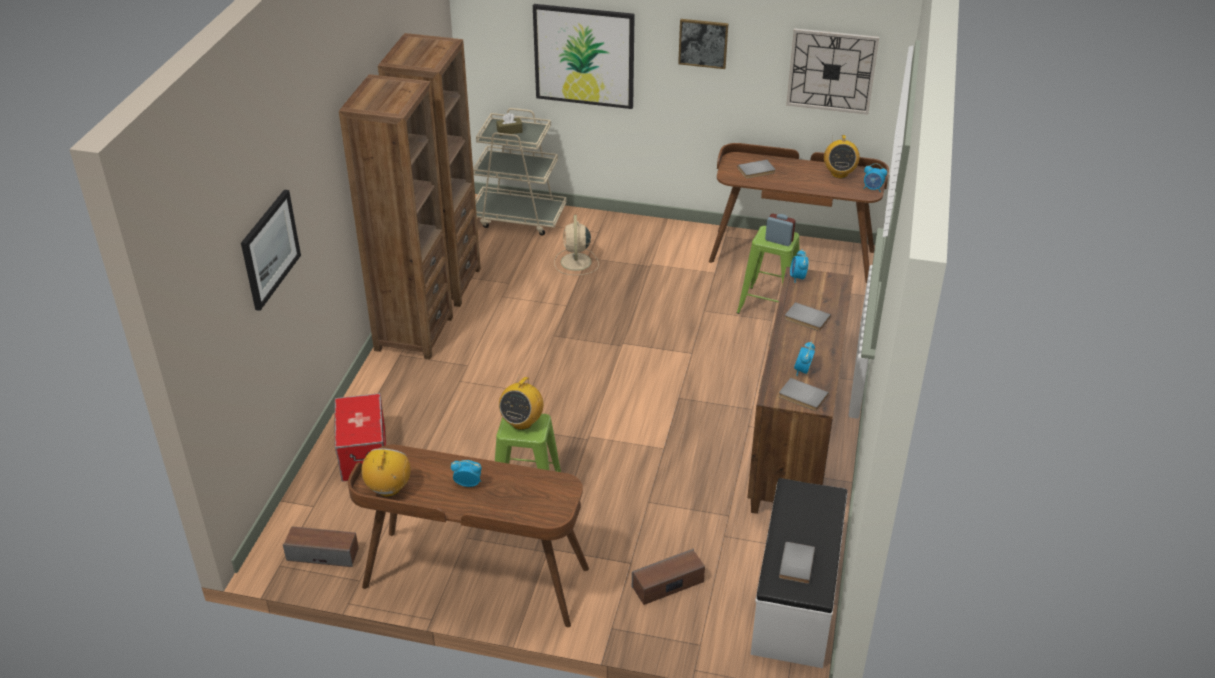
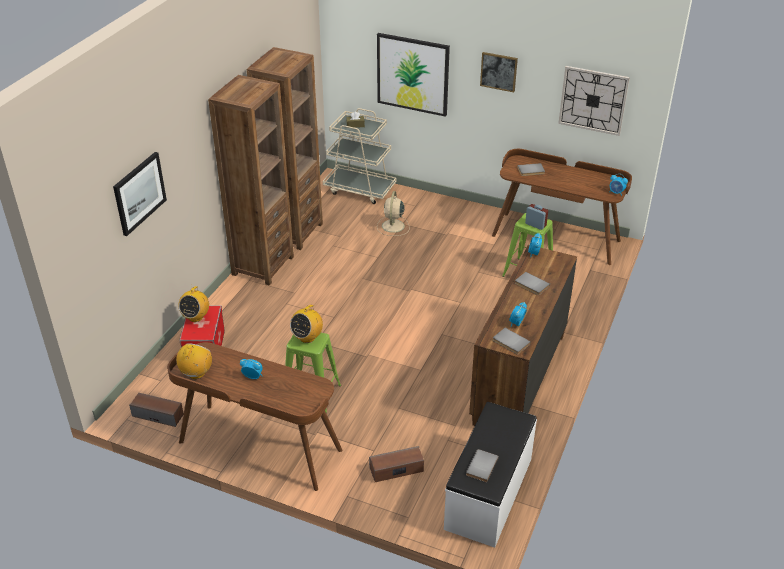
camera: 10 degrees right, 0 degrees up
(839, 173) = (593, 179): radio -> radio (196, 317)

